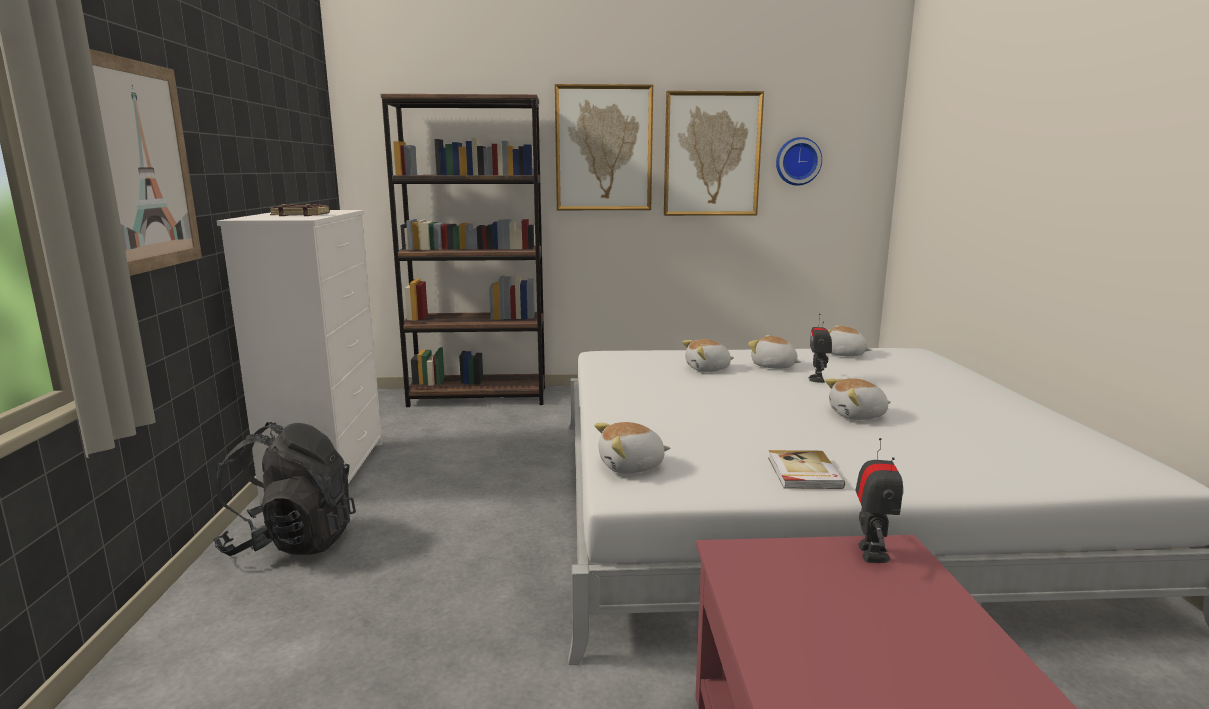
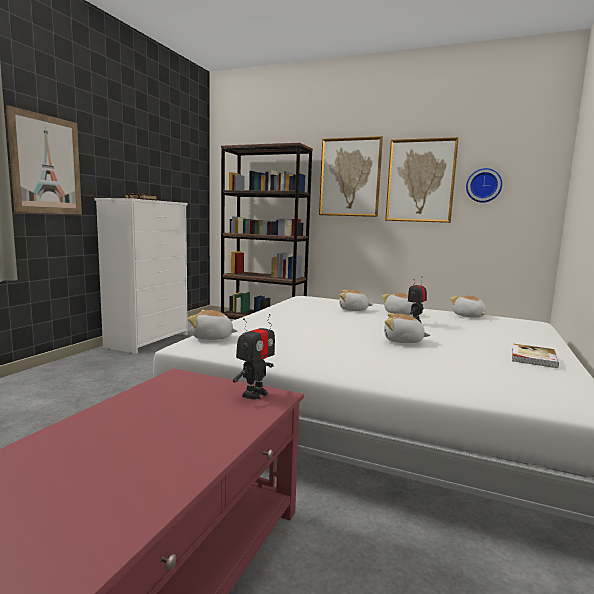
camera: 25 degrees right, 5 degrees down
(292, 542) = (94, 364): black backpack -> none
(803, 473) = (303, 357): book -> book (532, 358)

